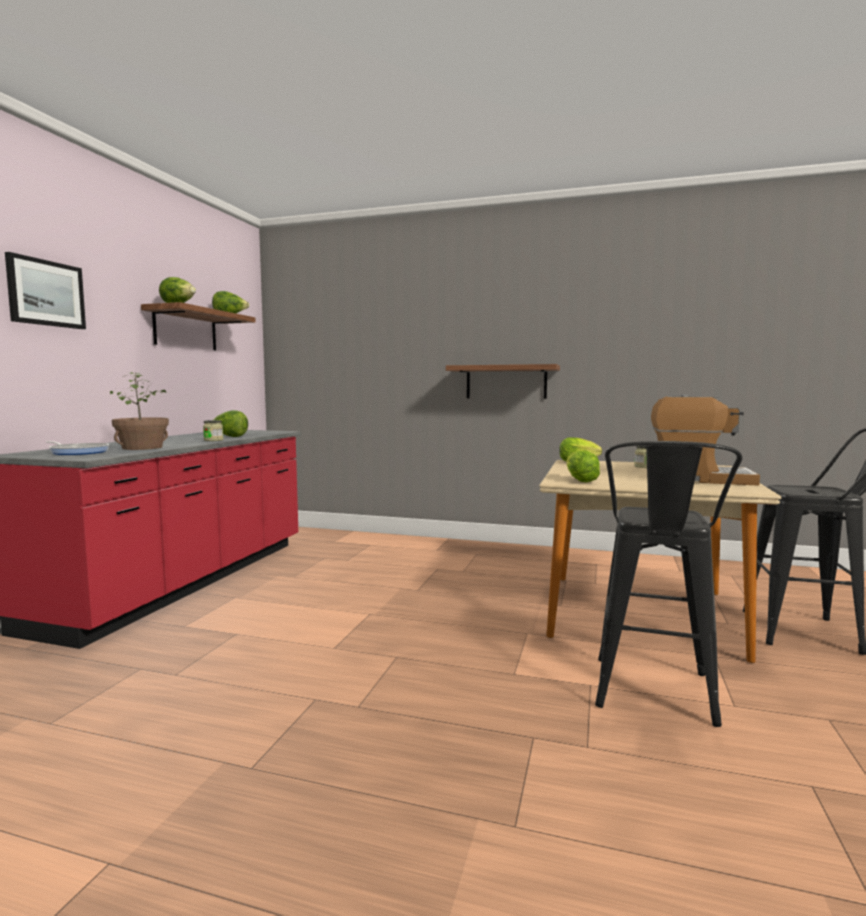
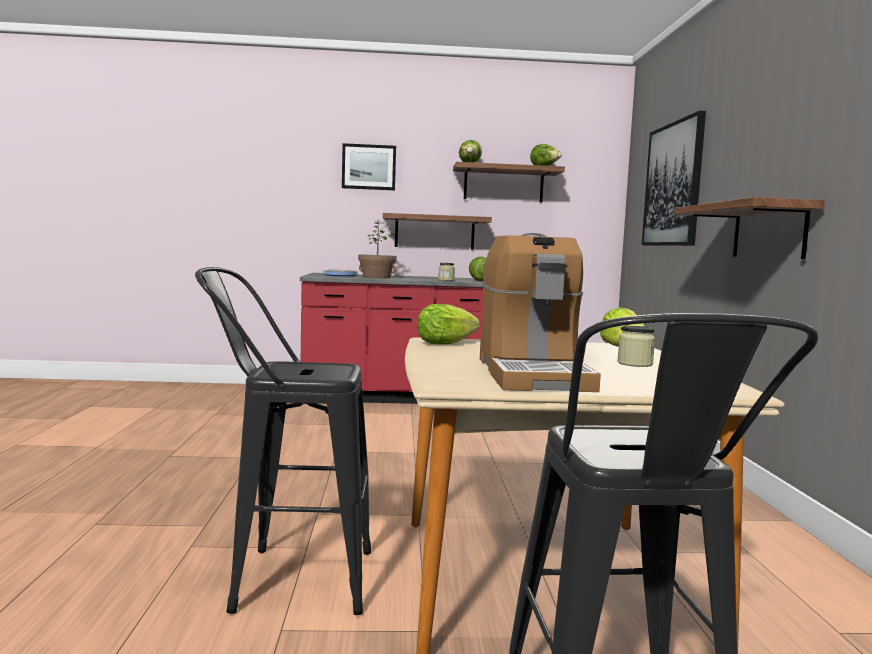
camera: 70 degrees right, 0 degrees up
(130, 384) = (434, 232): none -> shelf
(363, 343) = (673, 184): none -> picture

